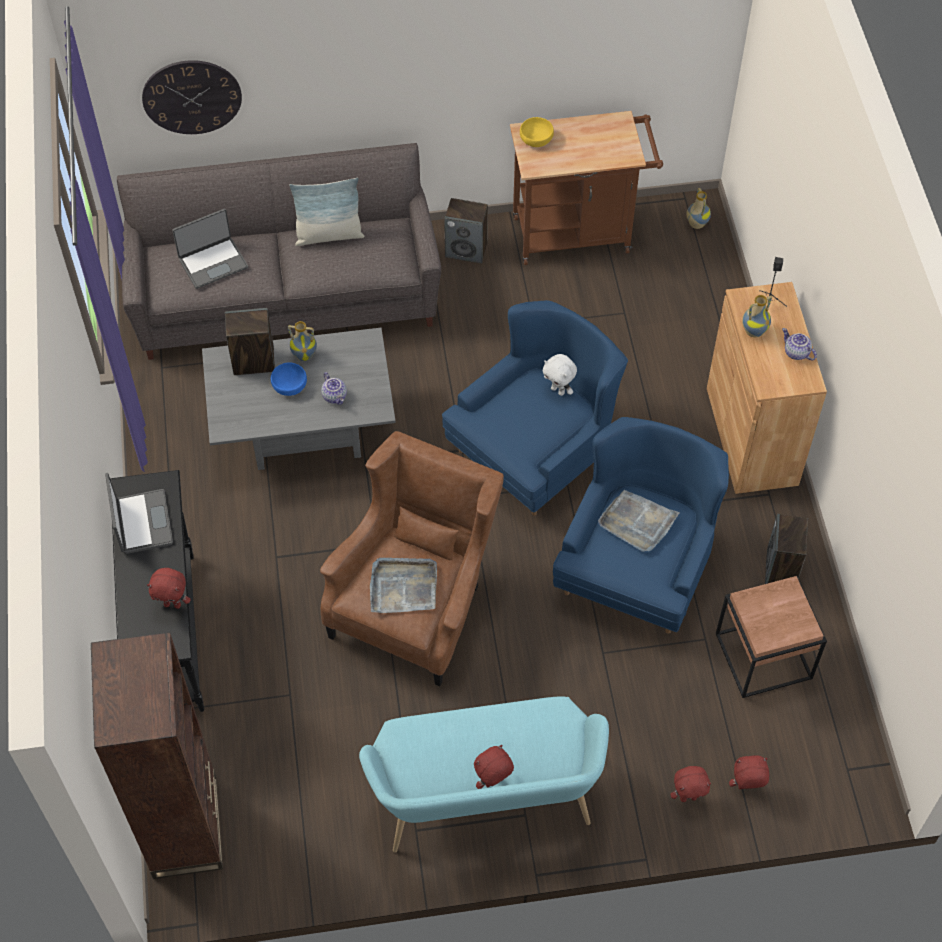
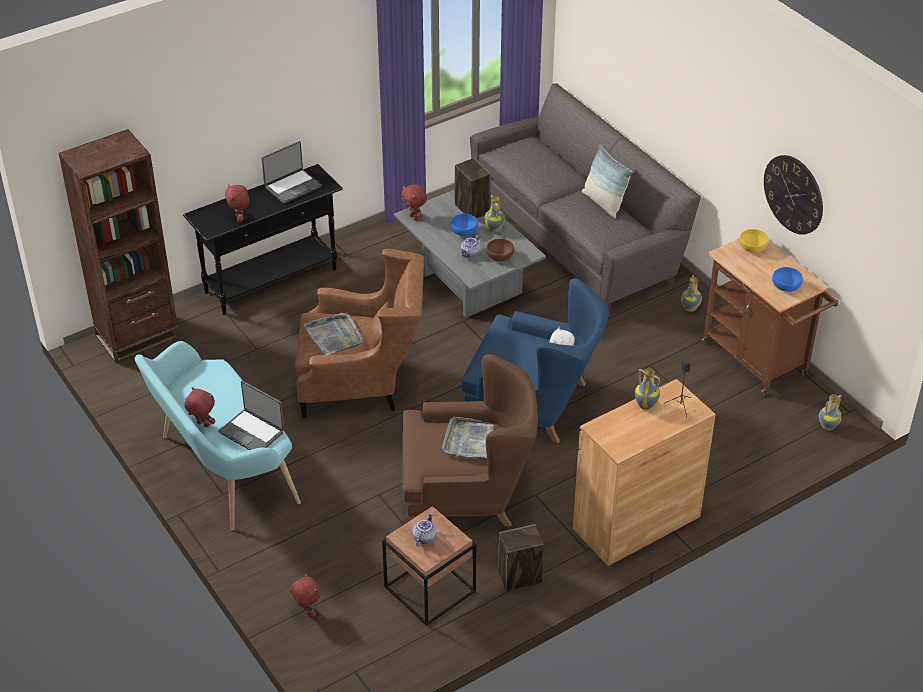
camera: 65 degrees right, 15 degrees down
(192, 97) = (605, 54): wall clock -> wall clock (793, 194)
(213, 262) = (537, 161): laptop -> laptop (252, 432)
(357, 370) = (500, 256): none -> brown bowl
(466, 250) = (690, 308): speaker -> vase
(612, 142) = (786, 286): none -> blue bowl
(637, 566) = (467, 491): blue armchair -> brown armchair
(688, 797) = (281, 580): red plush toy -> red plush toy (414, 217)
(795, 353) = (642, 435): teapot -> teapot (424, 537)

